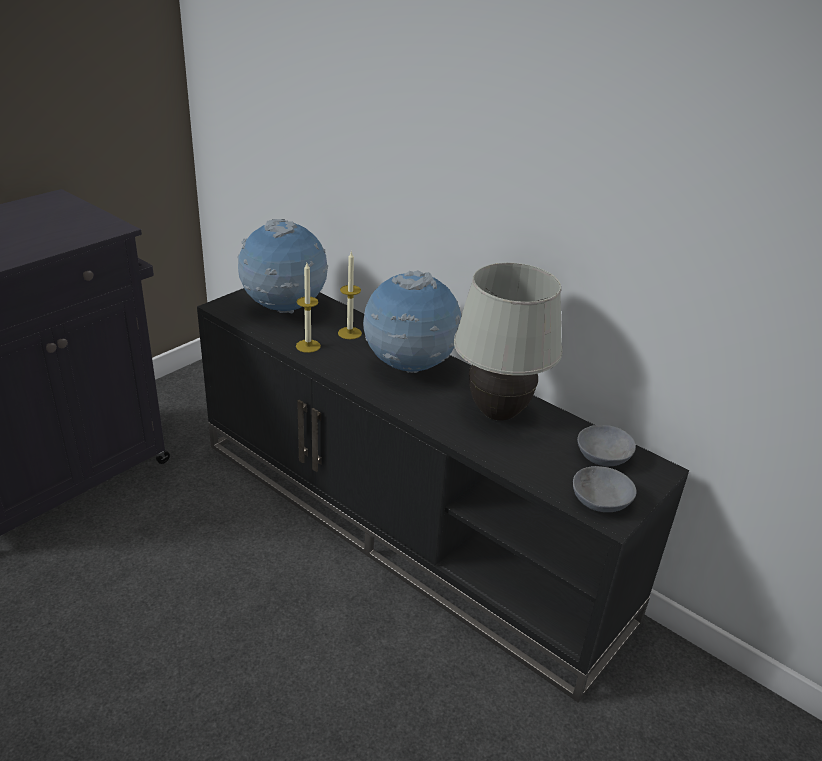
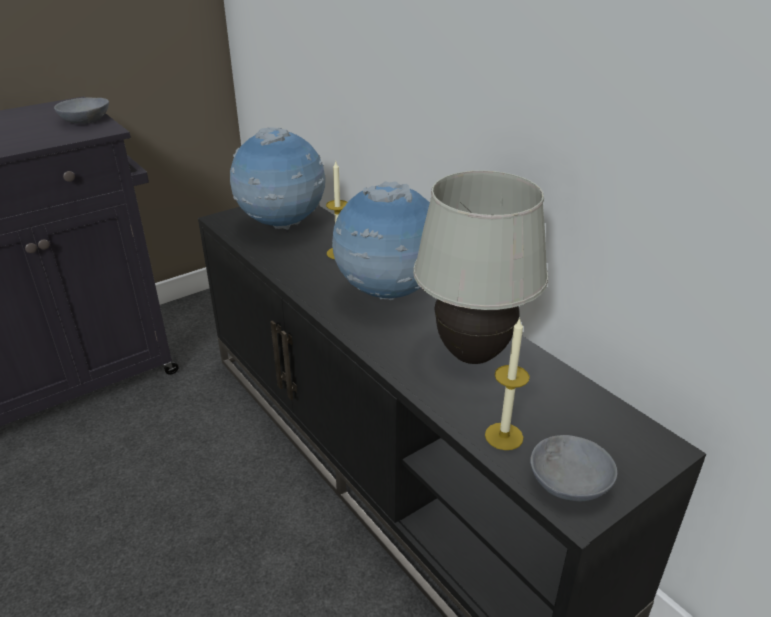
camera: 15 degrees right, 0 degrees up
(308, 346) = (289, 263): candle -> candle (504, 436)
(602, 455) = (589, 420): grey bowl -> grey bowl (86, 119)

